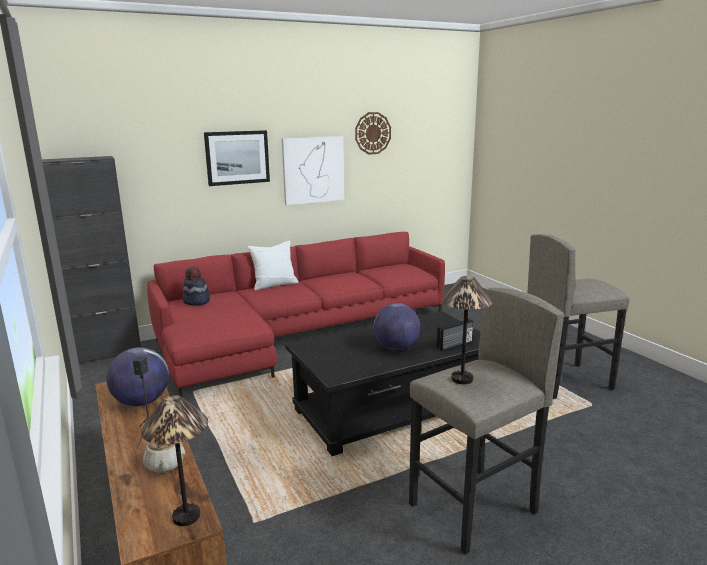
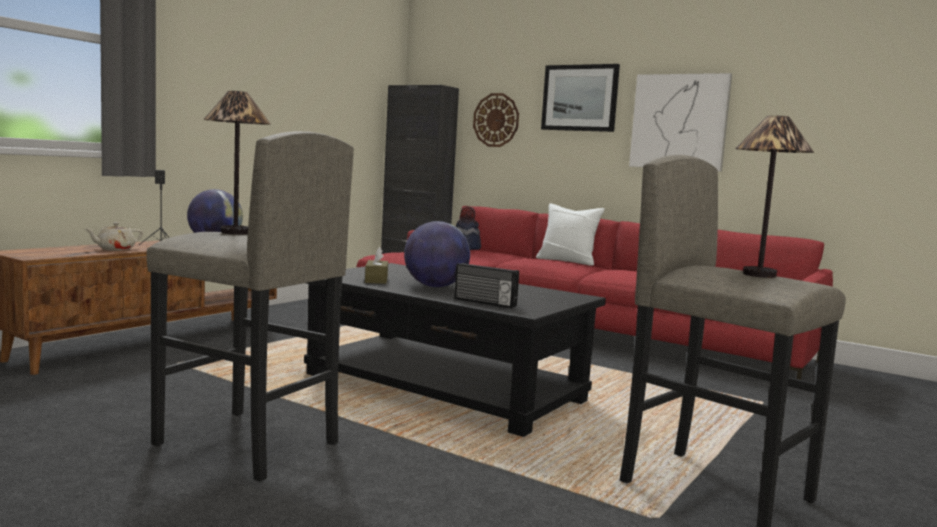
camera: 60 degrees right, 10 degrees down
(186, 517) = (40, 255): table lamp -> table lamp (758, 275)
(364, 362) = (376, 280): none -> brown tissue box
(372, 133) = (790, 71): wall clock -> wall clock (496, 120)

